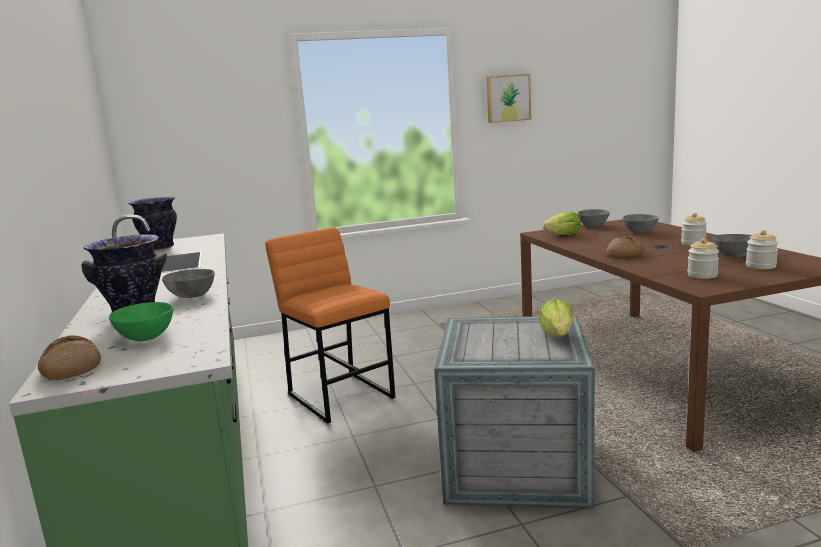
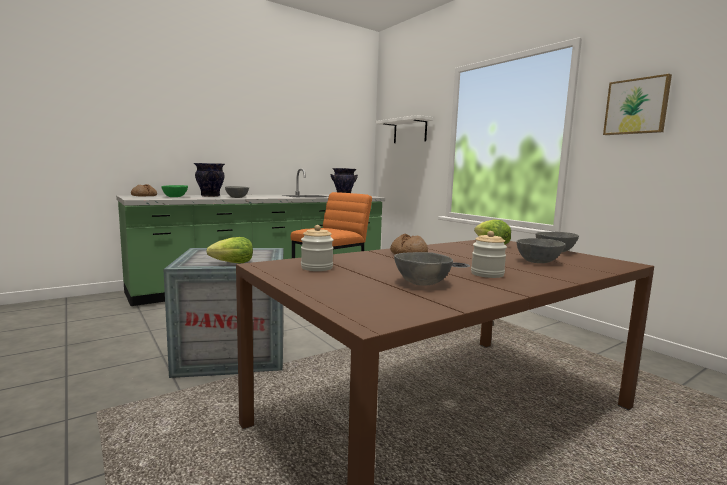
camera: 70 degrees right, 5 degrees down
(208, 122) = (410, 131): none -> white shelf
(760, 266) = (362, 288): jar -> none

